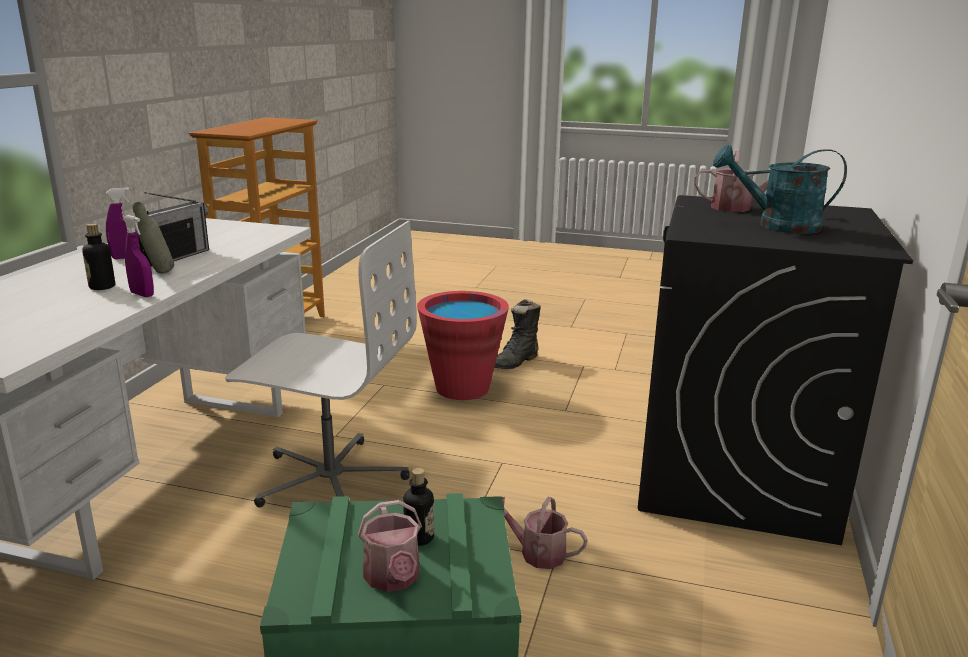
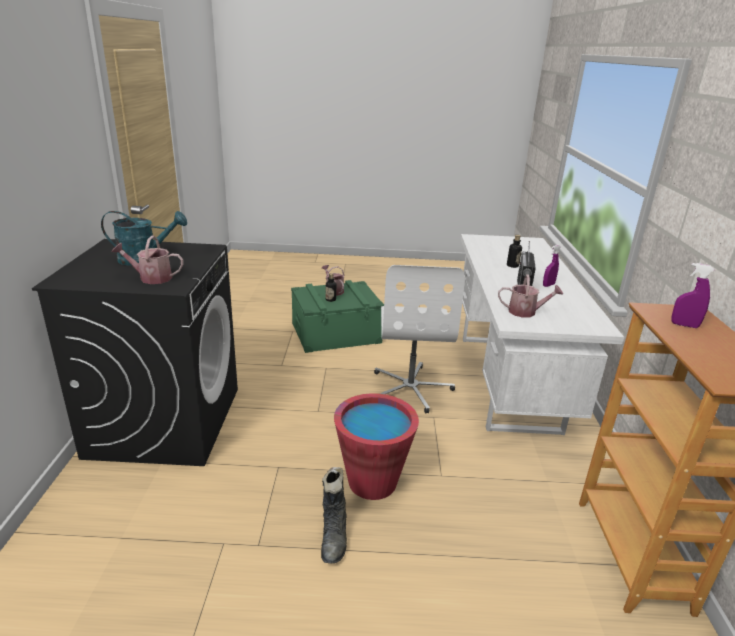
camera: 165 degrees right, 5 degrees up
(142, 294) = (485, 263): purple spray bottle -> purple spray bottle (684, 325)
(158, 274) = (505, 275): grey bottle -> none
(330, 479) = (411, 388): white office chair -> white office chair turned 90 degrees counterclockwise
(515, 362) = (334, 537): black boot -> black boot turned 150 degrees clockwise
(537, 553) = (290, 366): watering can -> watering can (526, 312)

